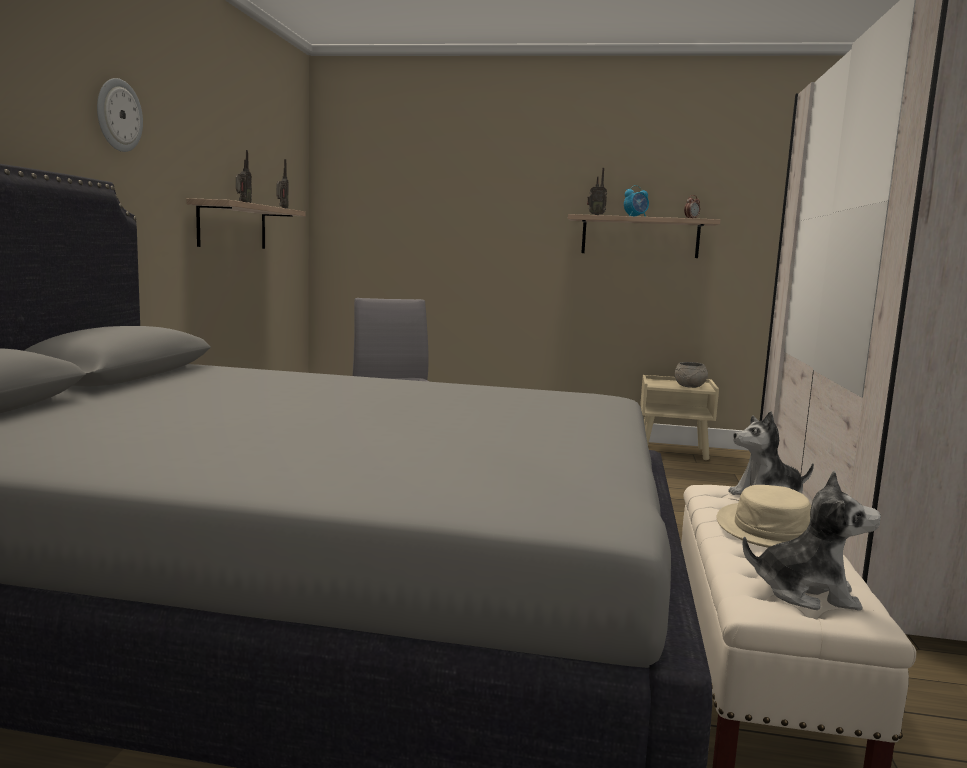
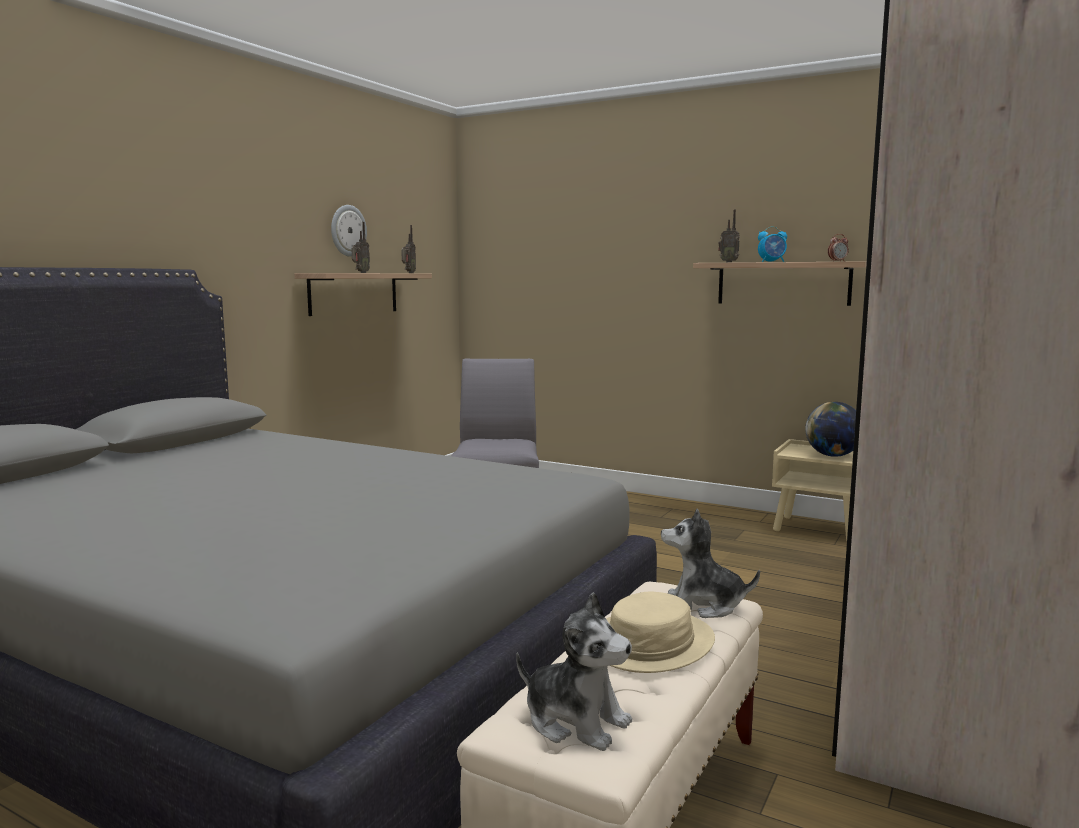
camera: 20 degrees right, 0 degrees up
(118, 115) = (212, 209): wall clock -> wall clock (347, 230)
(690, 386) = (832, 455): grey bowl -> globe

